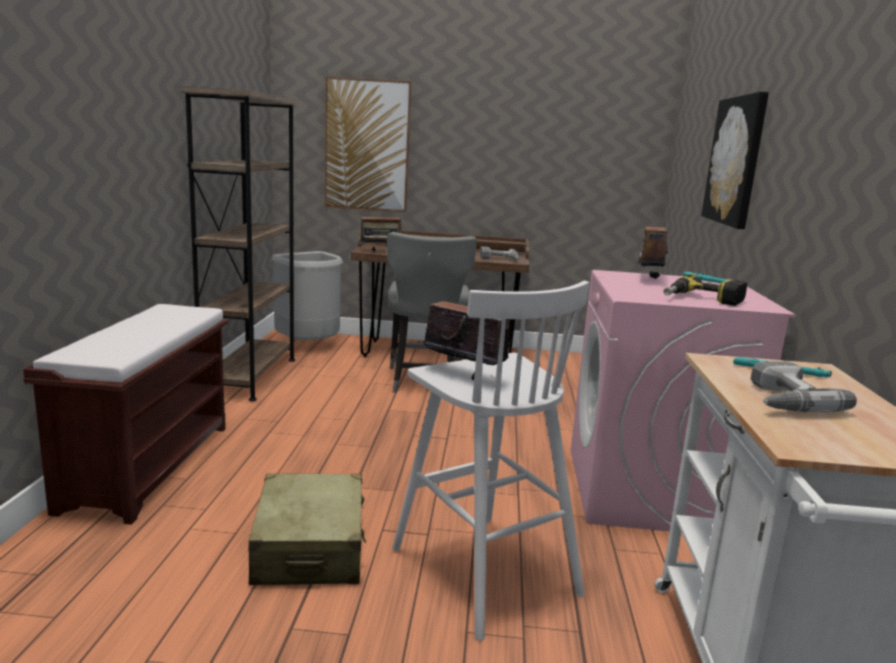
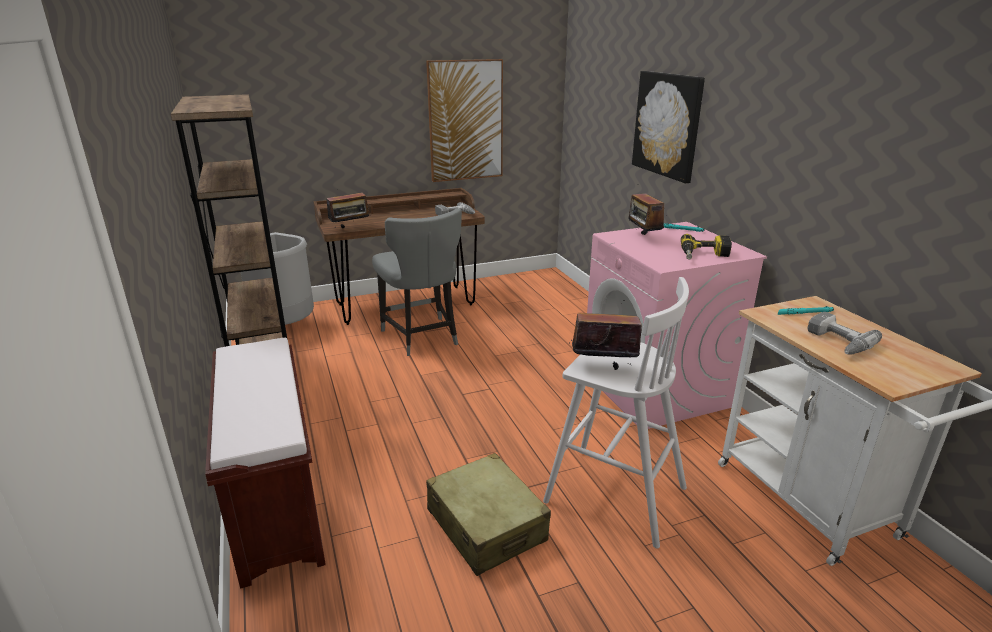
camera: 25 degrees left, 10 degrees up
(367, 146) = (298, 120): picture -> picture (465, 121)

